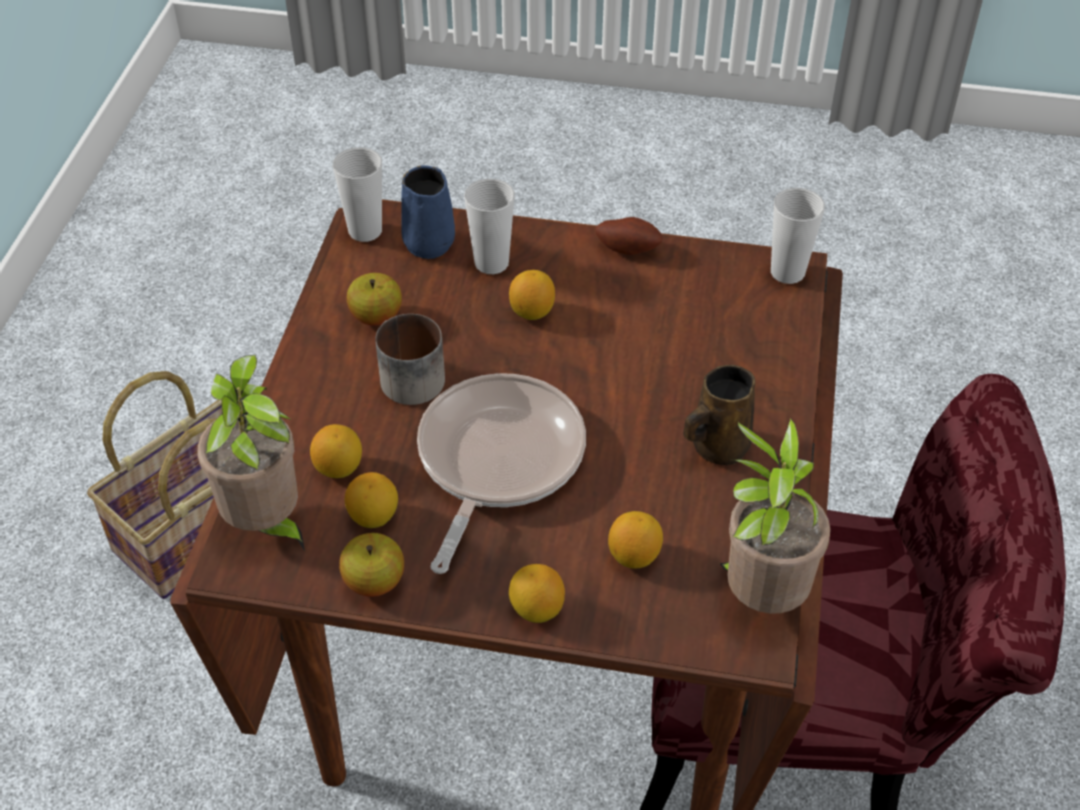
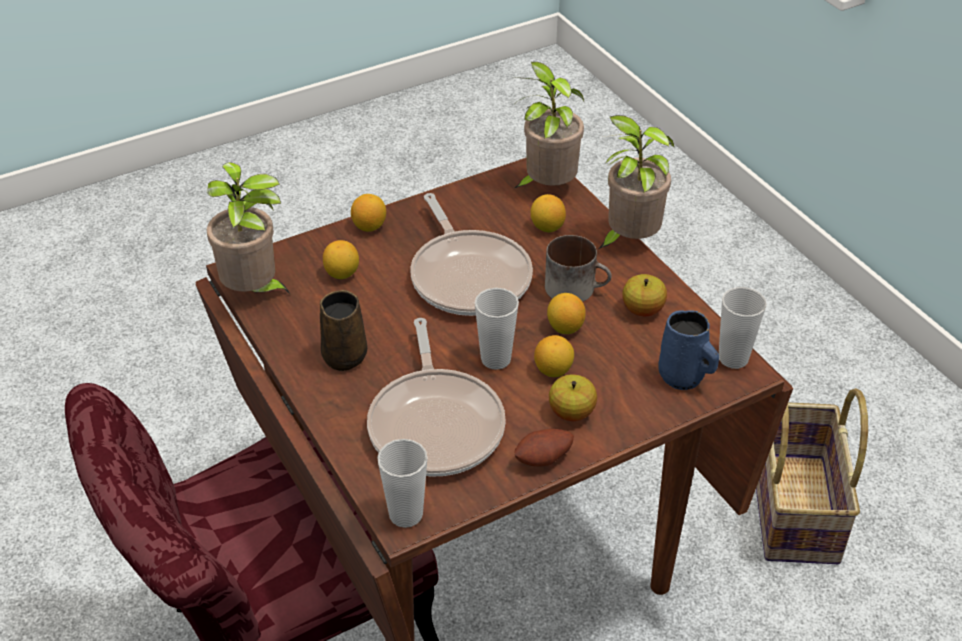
camera: 140 degrees right, 5 degrees down
(282, 395) = (628, 241): none -> potted plant
(374, 517) = (499, 218): lemon -> lemon (565, 328)
(374, 582) = (463, 195): apple -> apple (571, 412)
(491, 263) = (622, 388): cup -> cup (496, 359)
(691, 327) = (436, 424): none -> frying pan

